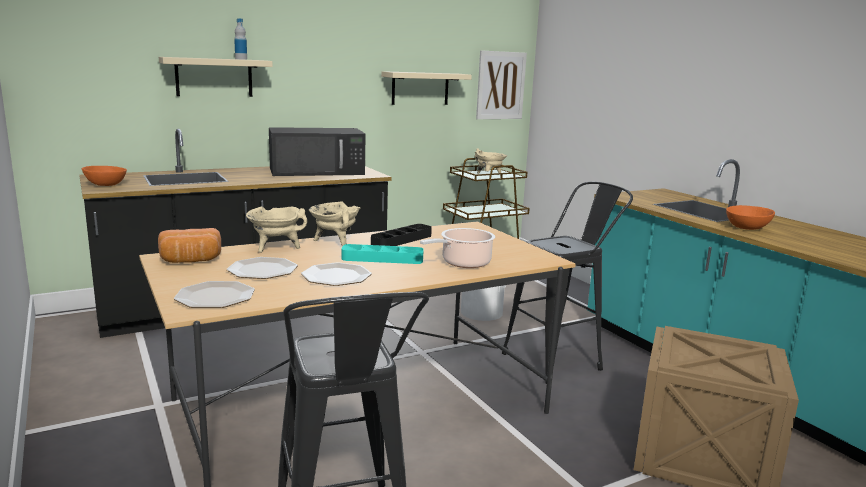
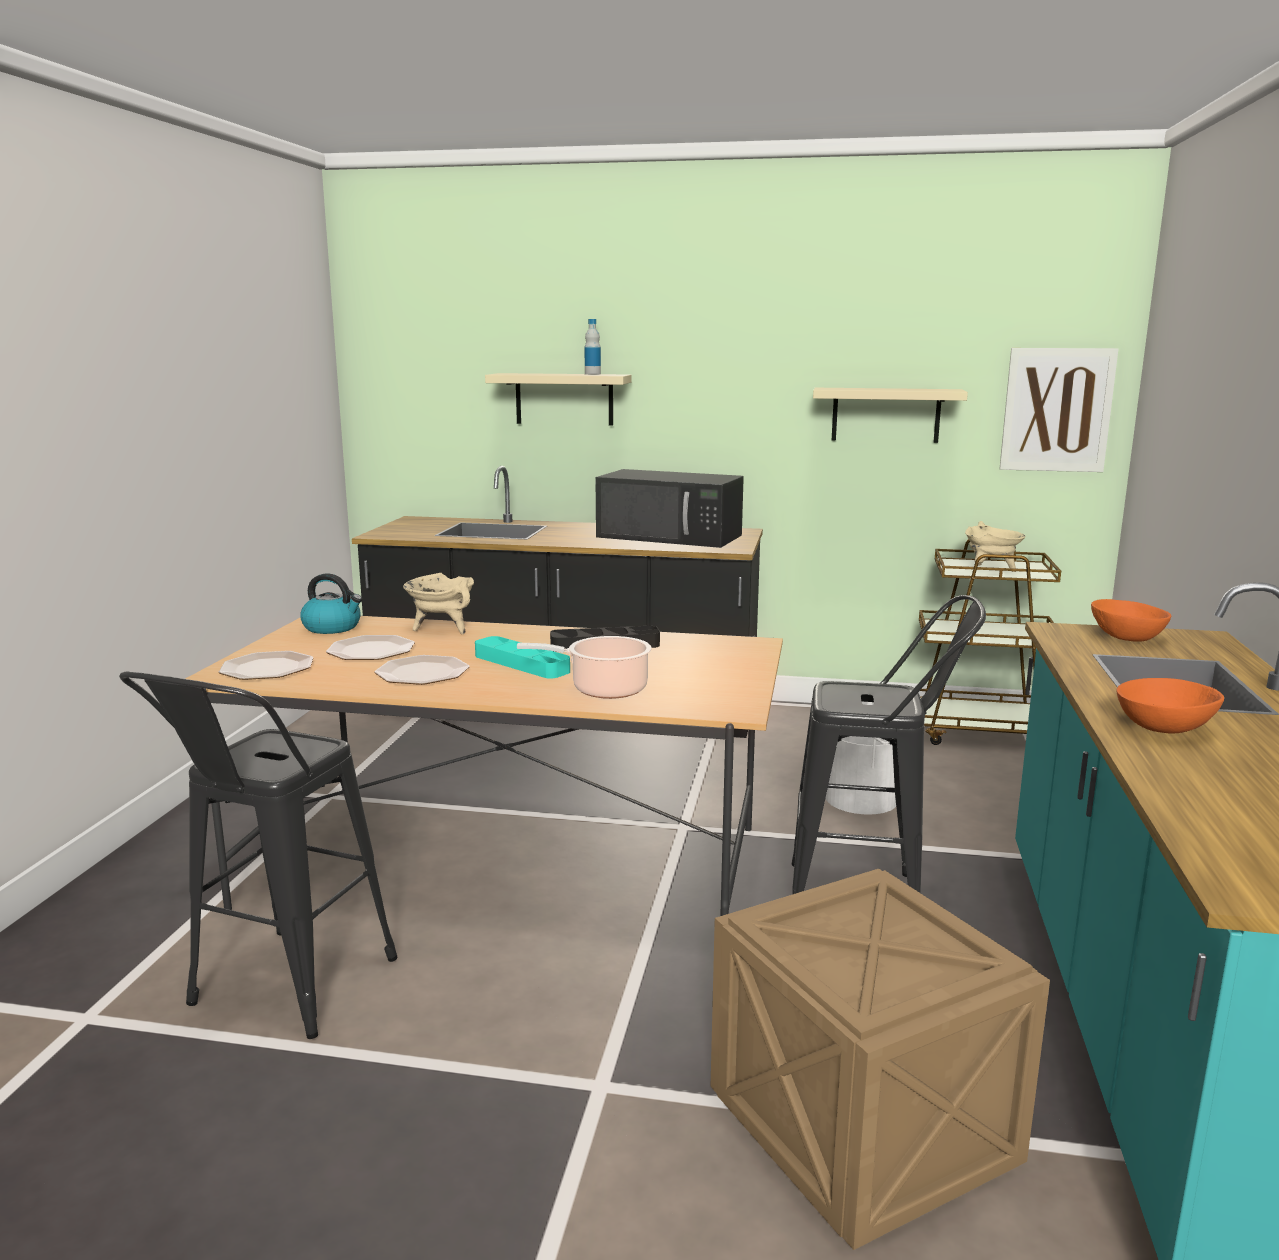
camera: 40 degrees right, 0 degrees up
(105, 184) = (396, 530): orange bowl -> orange bowl (1126, 637)
(191, 261) = (333, 627): bread -> kettle
(335, 242) = (520, 633): beige cooking pot -> none

